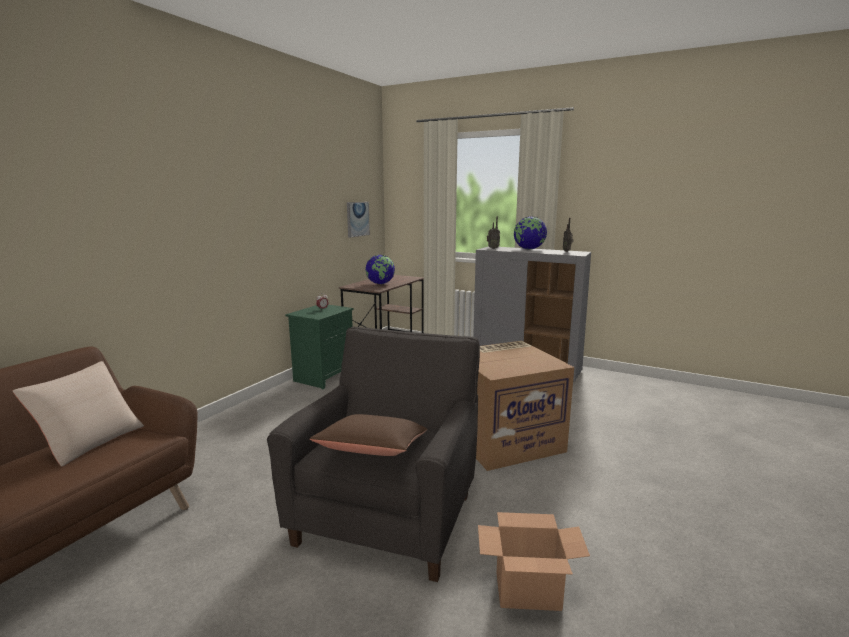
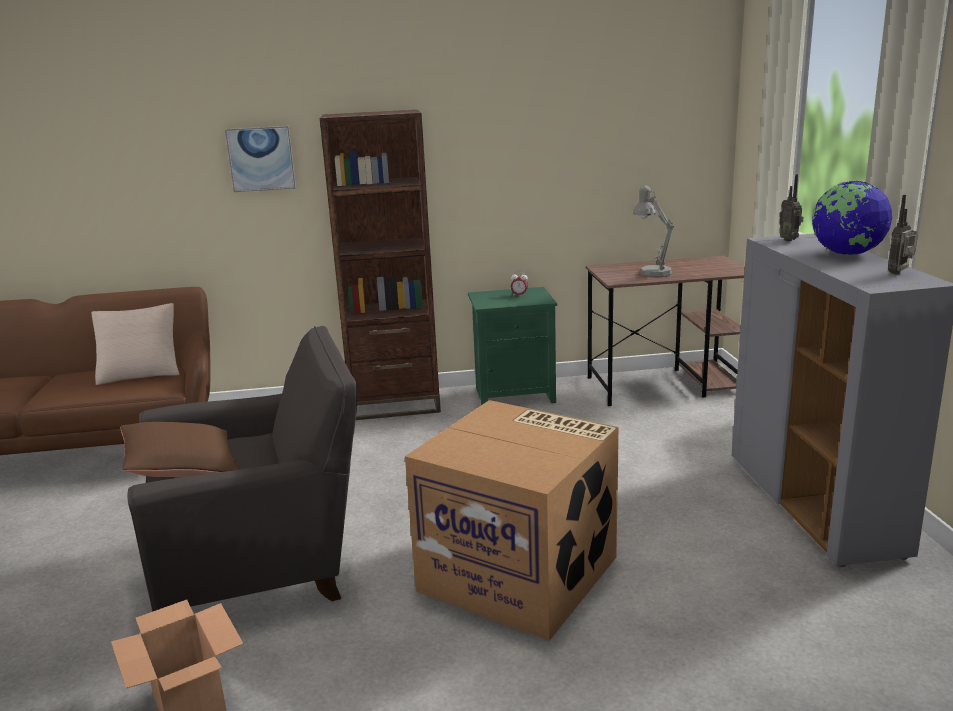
camera: 55 degrees right, 5 degrees up
(261, 407) = (394, 404): none -> brown bookcase
(357, 219) = (651, 155): picture -> picture (261, 159)
(380, 284) = (652, 272): globe -> grey table lamp

